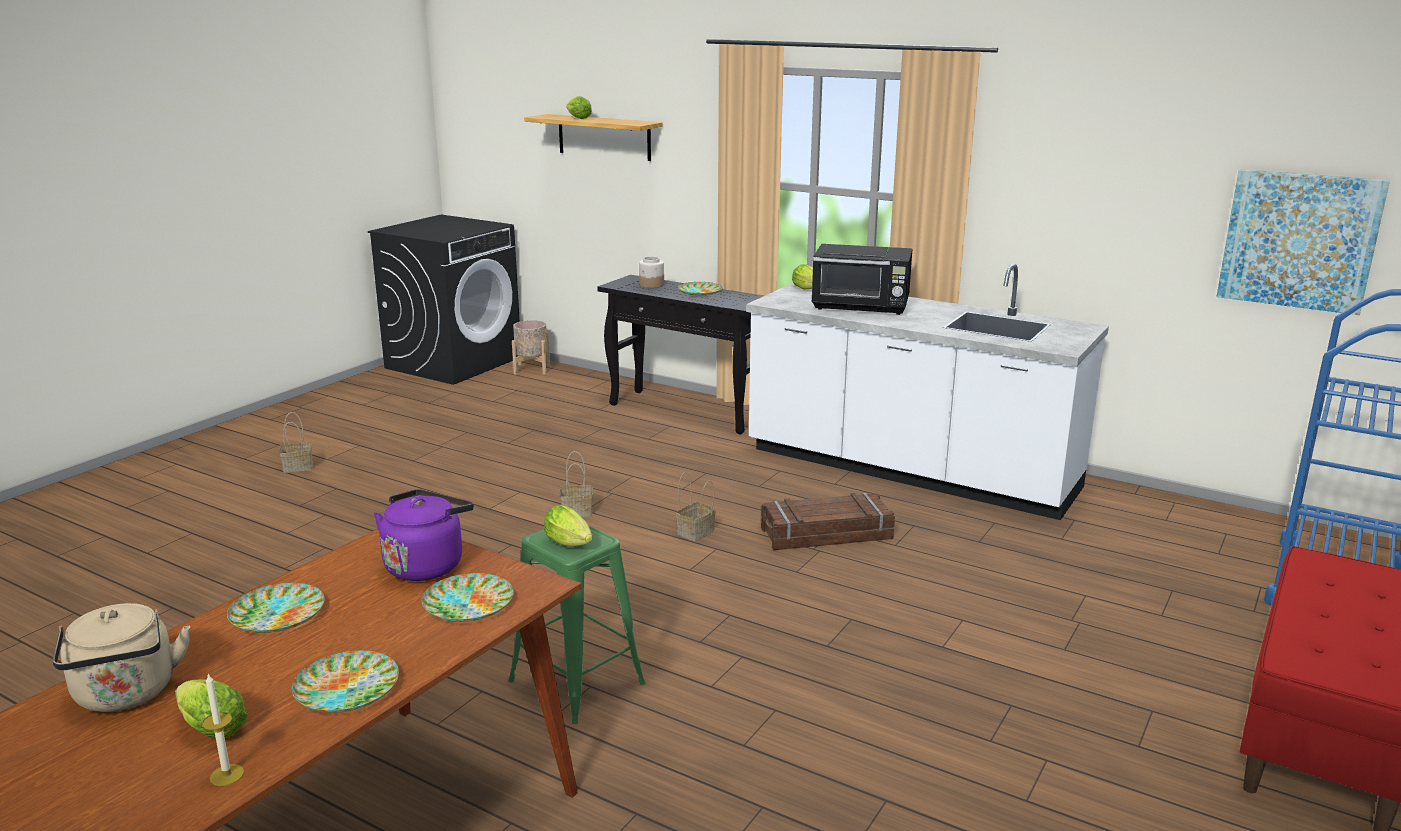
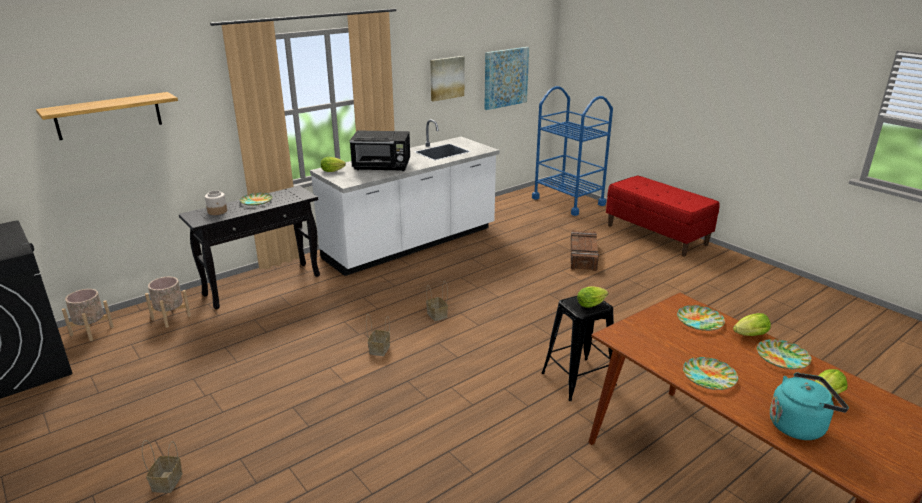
camera: 70 degrees left, 5 degrees up
(126, 695) = (799, 425): beige kettle -> turquoise kettle
(227, 775) = (860, 391): candle -> none
(426, 565) = (655, 329): purple kettle -> none
(577, 118) = (94, 105): lettuce -> lettuce (748, 336)
(577, 682) = (578, 379): green stool -> black stool
(579, 391) = (170, 317): none -> beige planter
(826, 534) = (465, 280): crate -> crate (583, 256)
(861, 307) = (382, 167): black microwave -> black microwave turned 60 degrees clockwise
(1119, 202) = (446, 78): none -> picture

